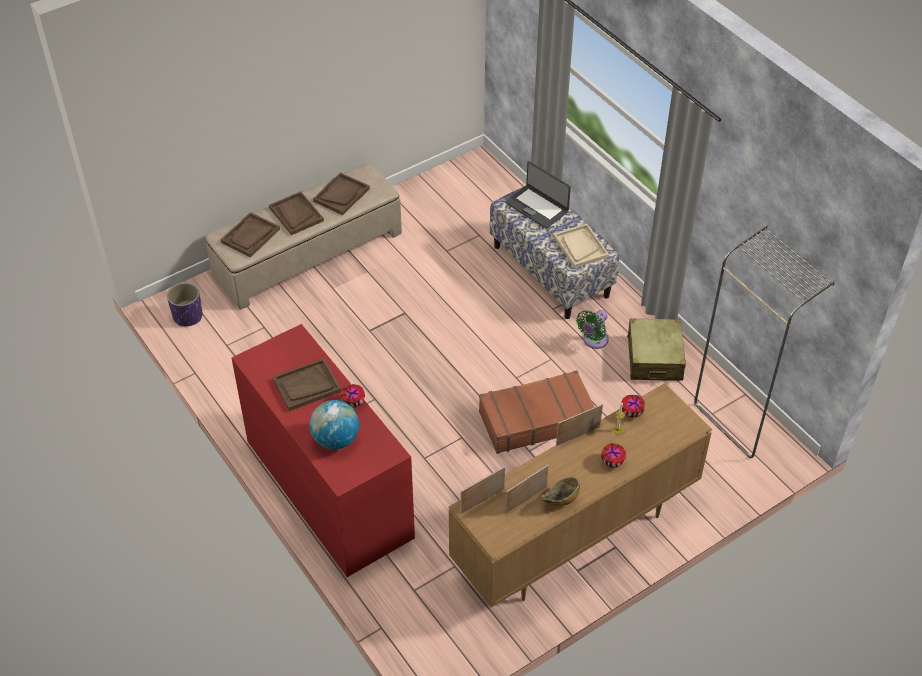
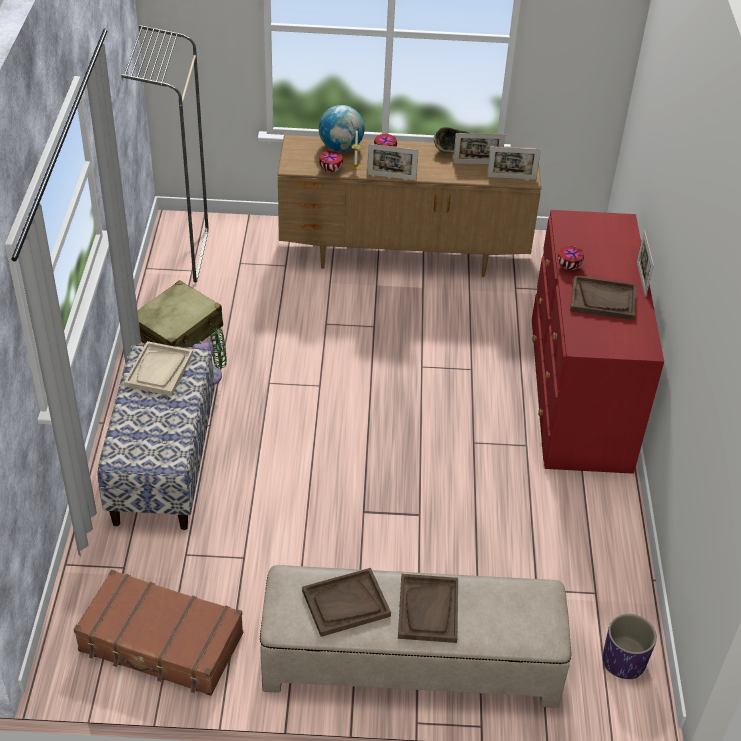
camera: 145 degrees left, 5 degrees down
(250, 236) = (511, 612): brown tray -> none
(290, 424) = (641, 279): none -> picture frame
(335, 439) = (607, 249): globe -> globe (341, 148)
(536, 419) = (341, 344): brown suitcase -> brown suitcase (161, 643)
(537, 207) = (143, 438): laptop -> none

